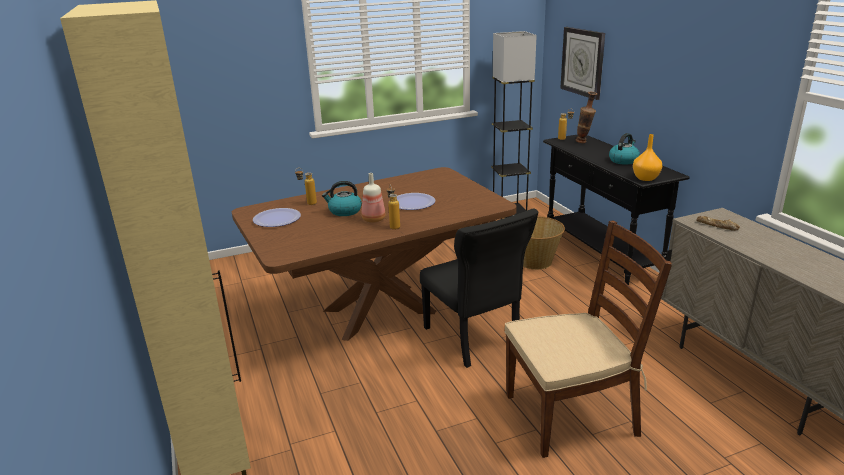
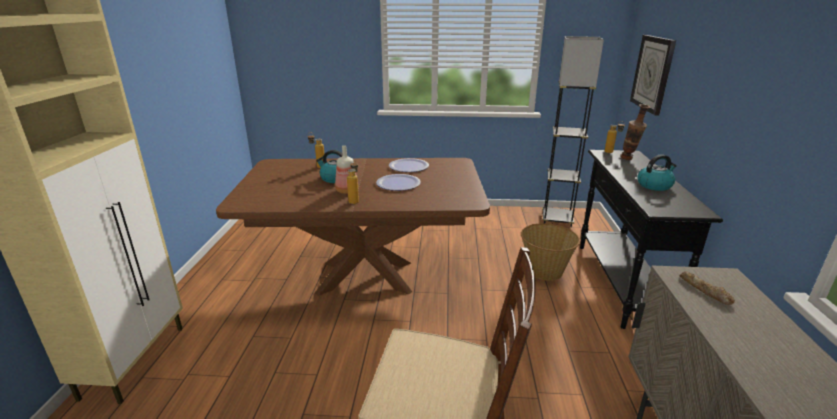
camera: 25 degrees right, 0 degrees up
(277, 219) = (279, 173): plate -> plate (409, 166)
(473, 339) = (419, 331): black chair -> none
(646, 178) = (661, 210): orange vase -> none

